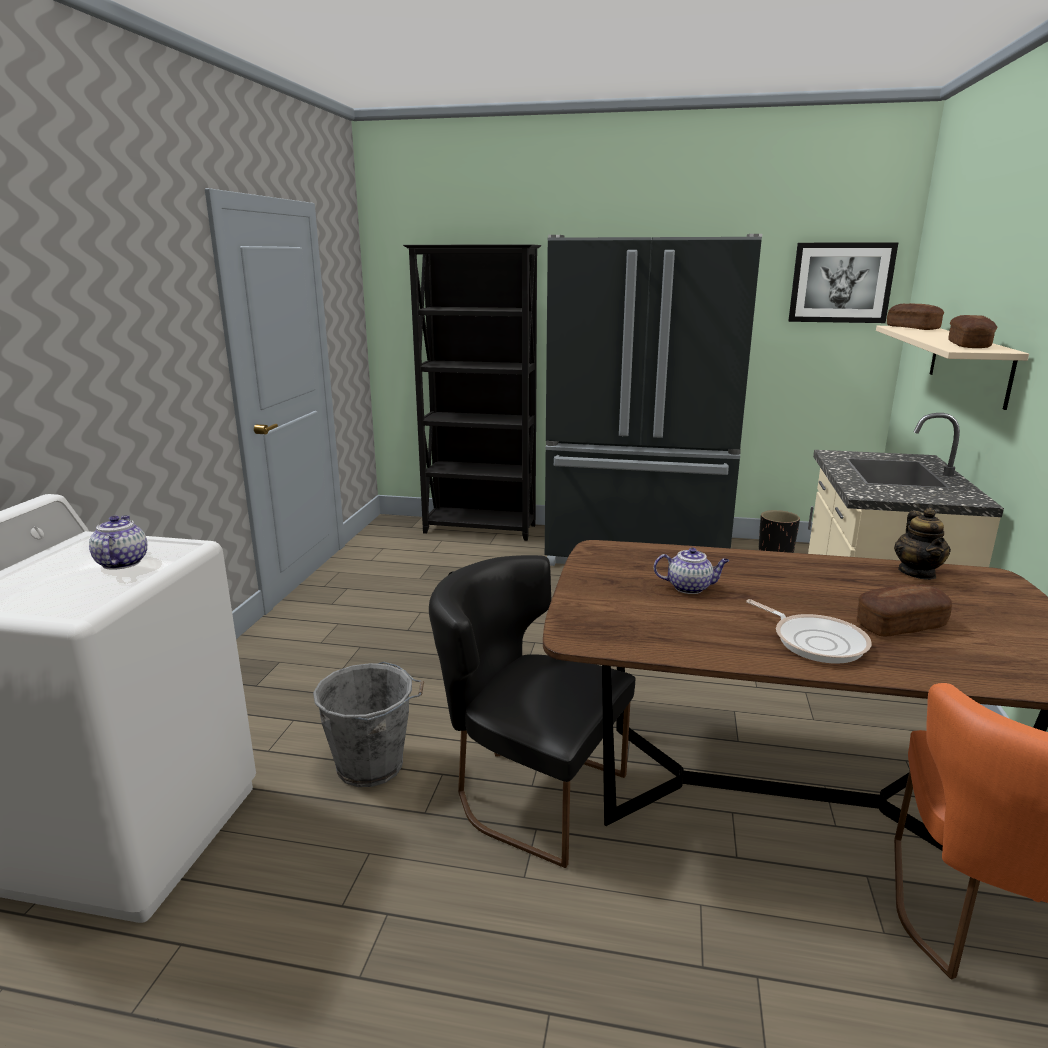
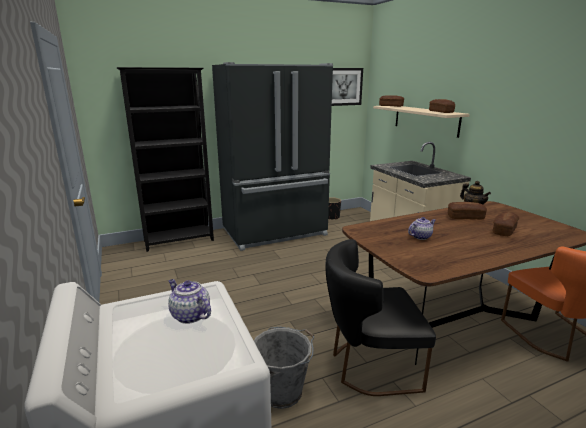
camera: 35 degrees left, 0 degrees up
(815, 641) = (495, 245): frying pan -> none
(862, 582) = (465, 217): none -> bread

